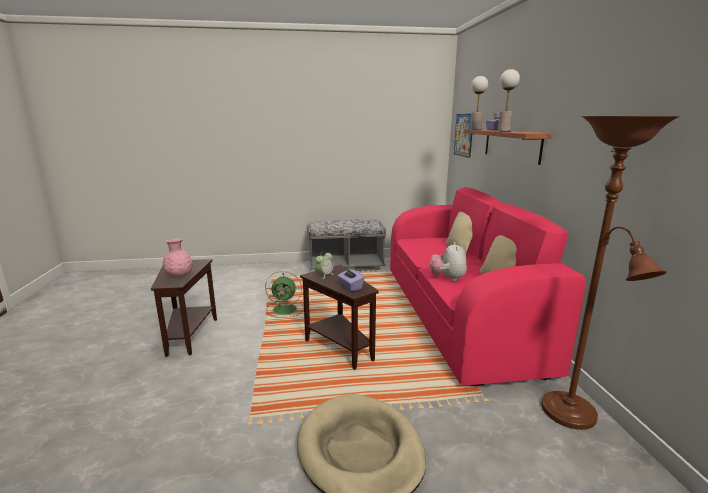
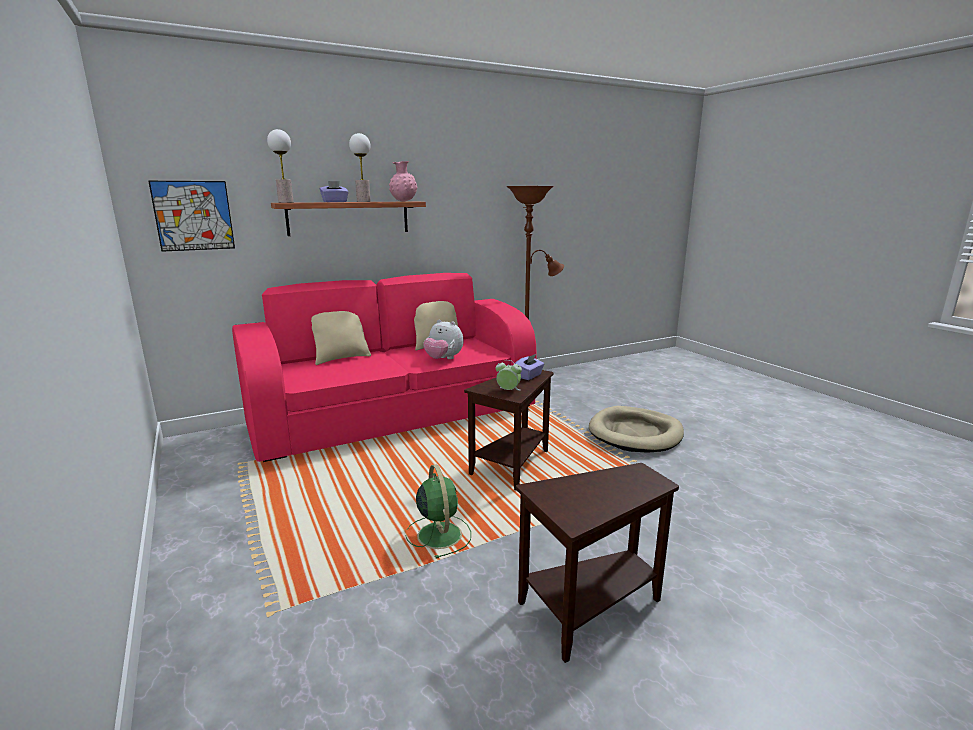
camera: 110 degrees left, 0 degrees up
(179, 276) = (616, 481): pink vase -> pink vase (404, 201)
(346, 266) = (208, 520): grey bench -> none
(447, 278) = (443, 359): plush toy -> plush toy turned 45 degrees clockwise

